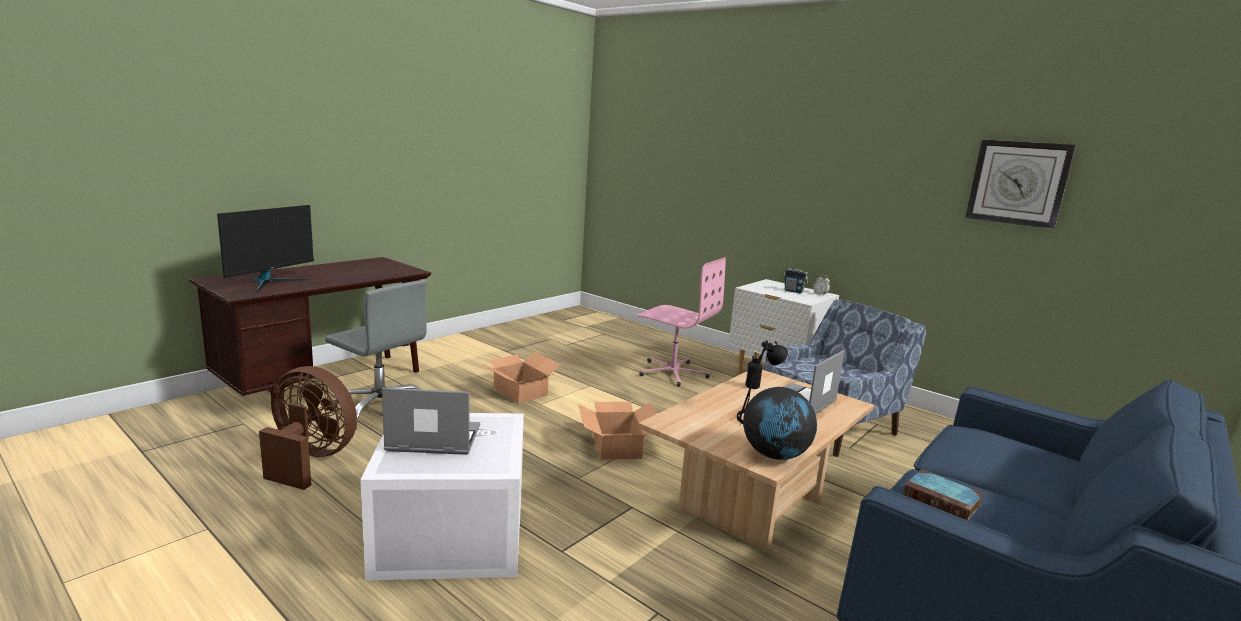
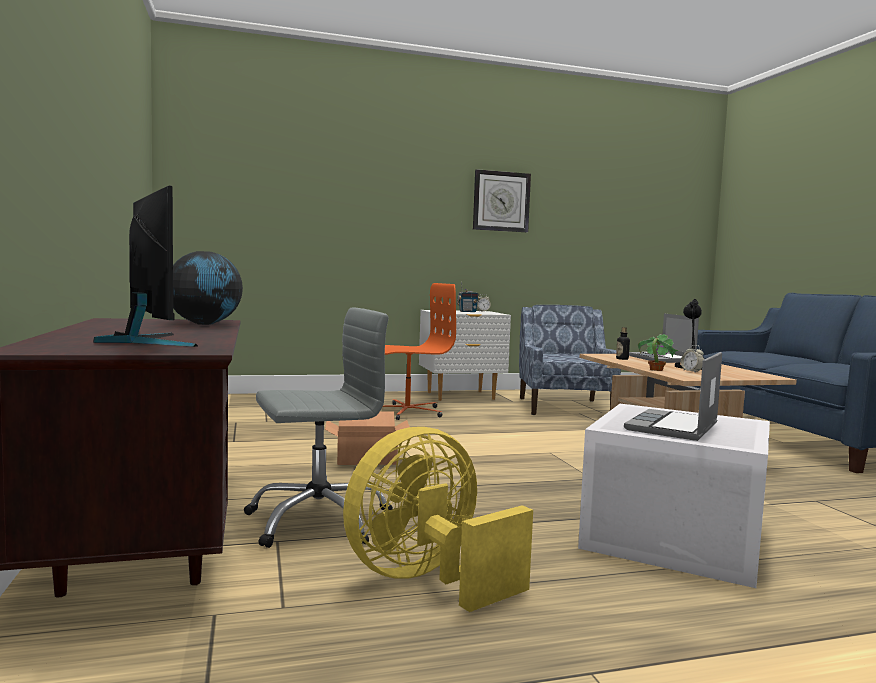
camera: 55 degrees left, 10 degrees down
(309, 460) = (428, 580): brown fan -> yellow fan
(617, 446) = (539, 455): cardboard box -> none
(672, 372) = (406, 412): pink office chair -> orange office chair
(694, 406) = (655, 370): none -> potted plant
(717, 422) = (691, 371): none -> alarm clock
(775, 455) = (754, 373): globe -> globe (205, 324)
(943, 500) = (829, 366): book -> none
(1018, 183) = (596, 208): wall clock -> wall clock (501, 201)

